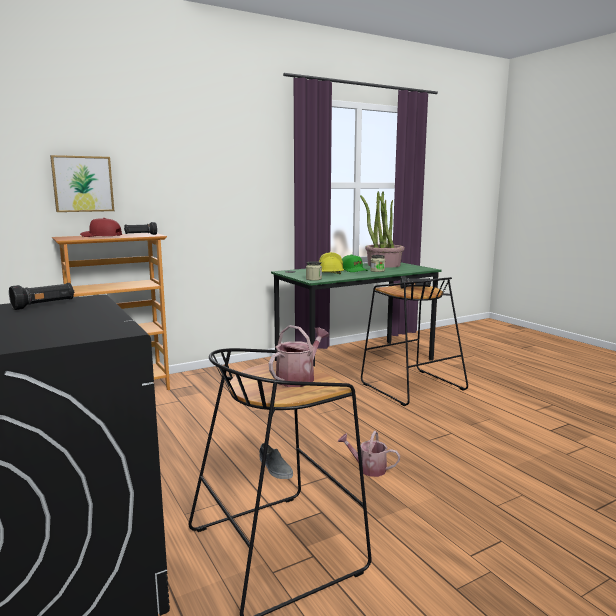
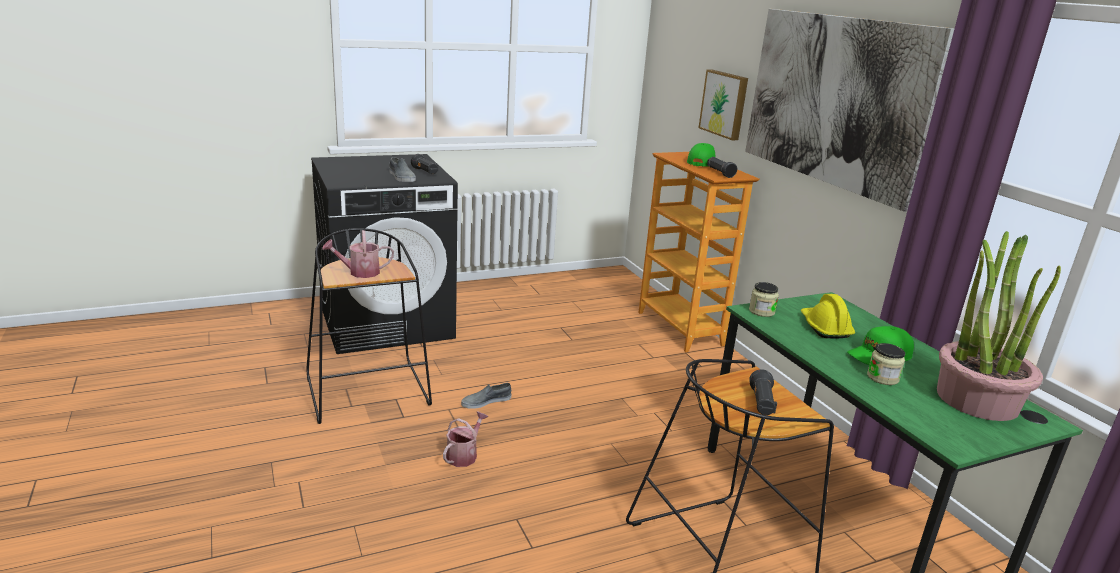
camera: 95 degrees right, 10 degrees up
(75, 311) = (401, 177): none -> grey shoe
(101, 236) = (701, 162): red cap -> green cap
(208, 161) = (835, 100): none -> picture
(299, 378) = (359, 272): watering can -> watering can turned 120 degrees clockwise

